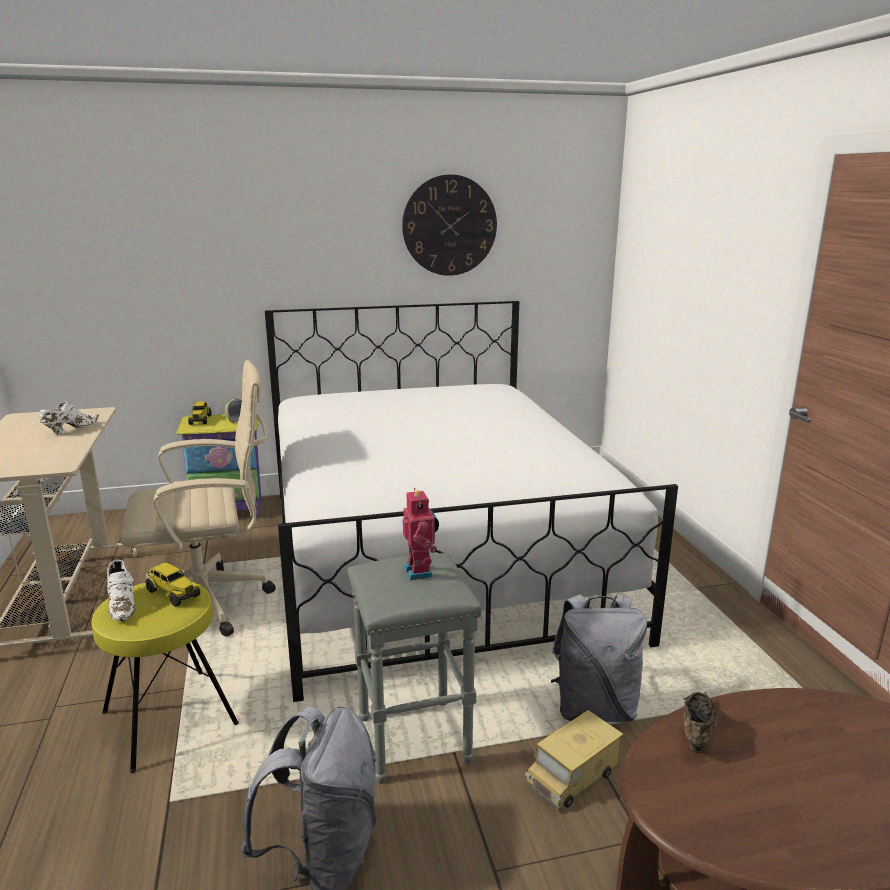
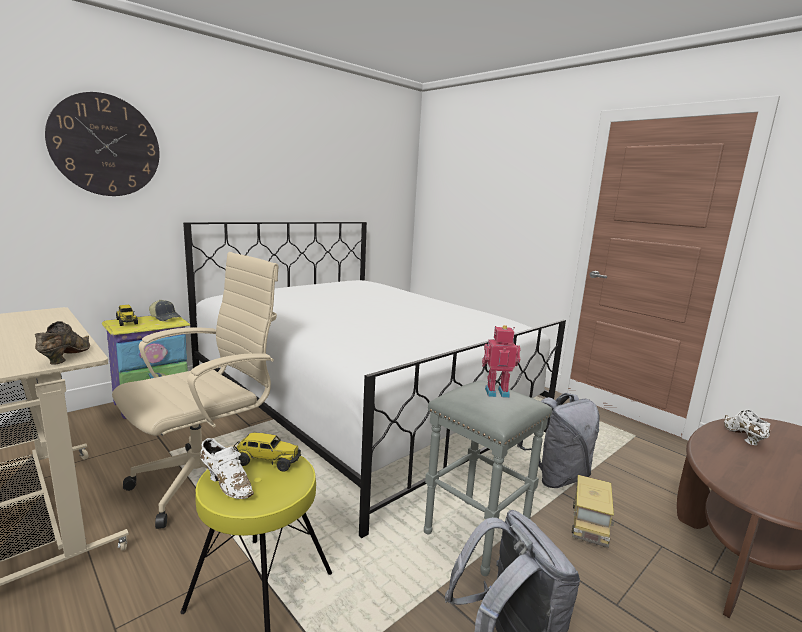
camera: 30 degrees left, 5 degrees down
(70, 430) = (41, 327): white shoe -> white shoe (742, 437)
(420, 571) = (496, 392): toy robot -> toy robot turned 45 degrees counterclockwise
(449, 225) = (321, 164): wall clock -> wall clock (105, 145)
(697, 734) = (718, 457): brown shoe -> brown shoe (65, 357)

